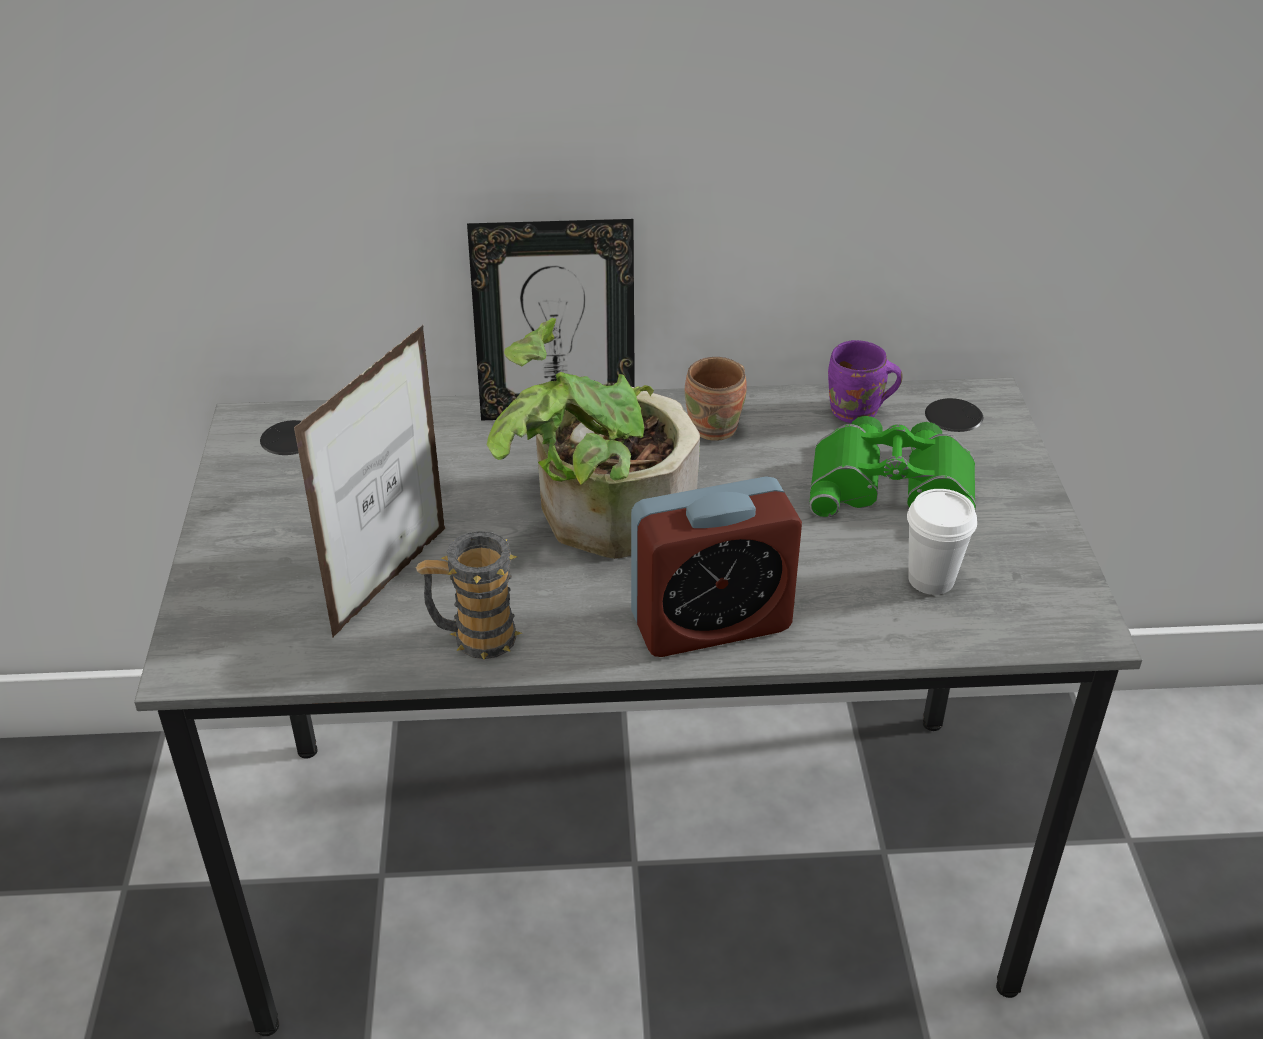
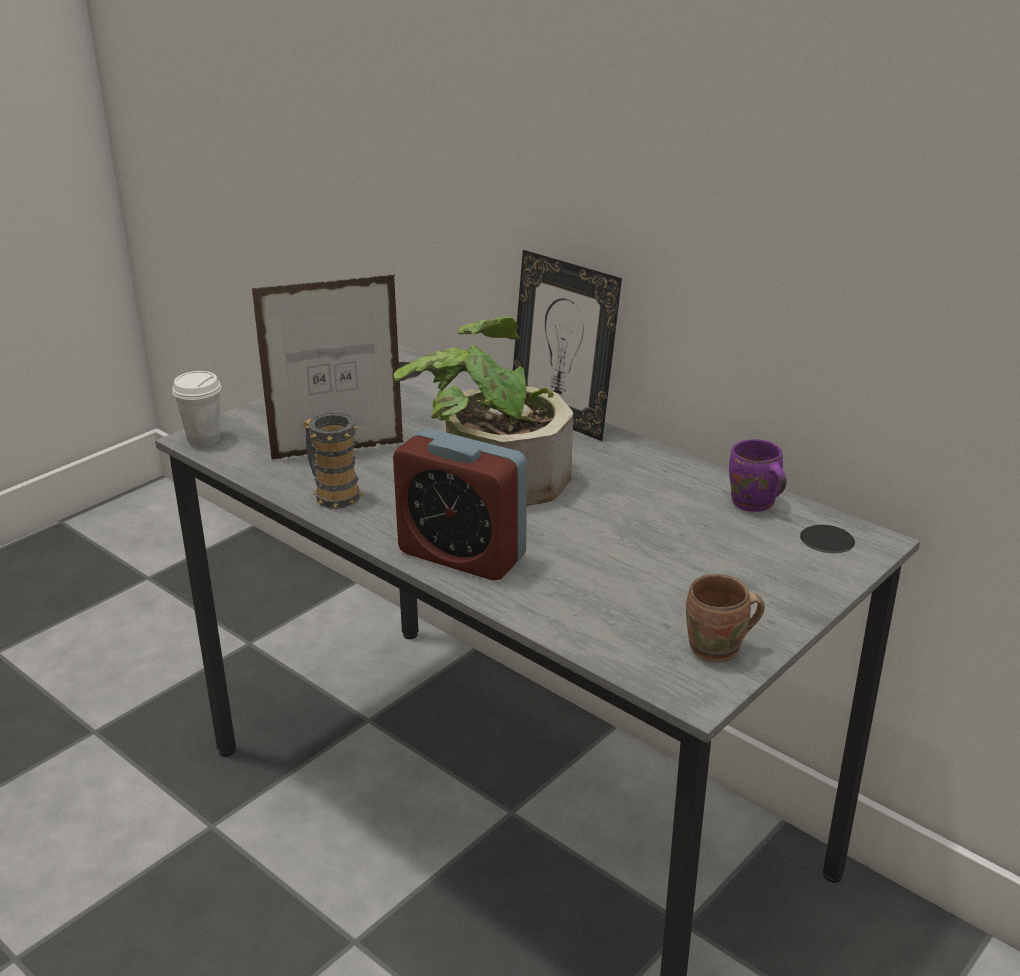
camera: 45 degrees right, 10 degrees down
(718, 427) = (643, 470): brown mug -> brown mug (718, 650)
(892, 484) = (706, 551): green binoculars -> none
(931, 579) = (637, 609): white cup -> white cup (204, 439)

